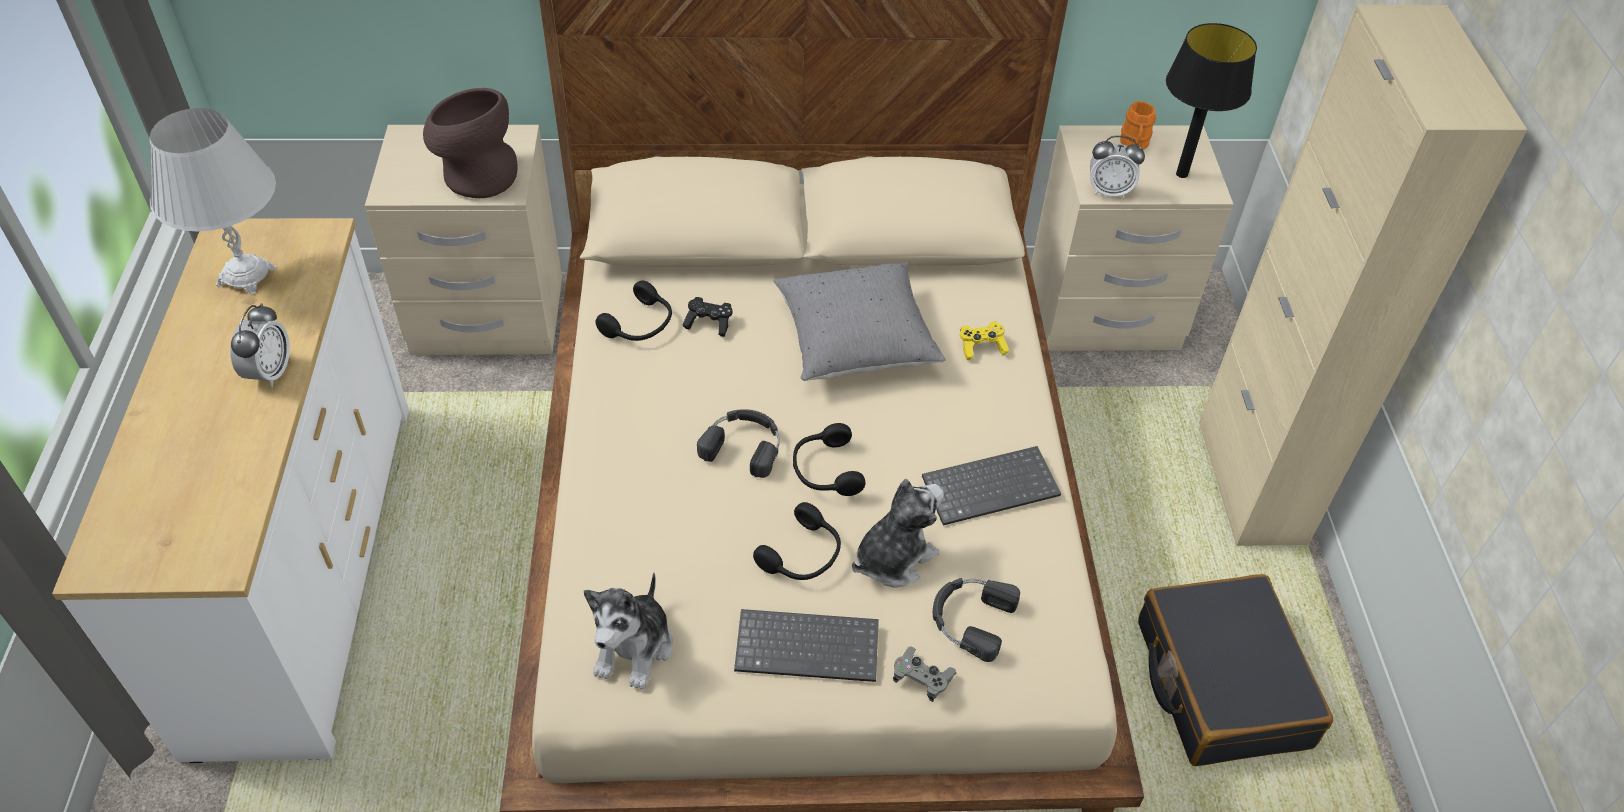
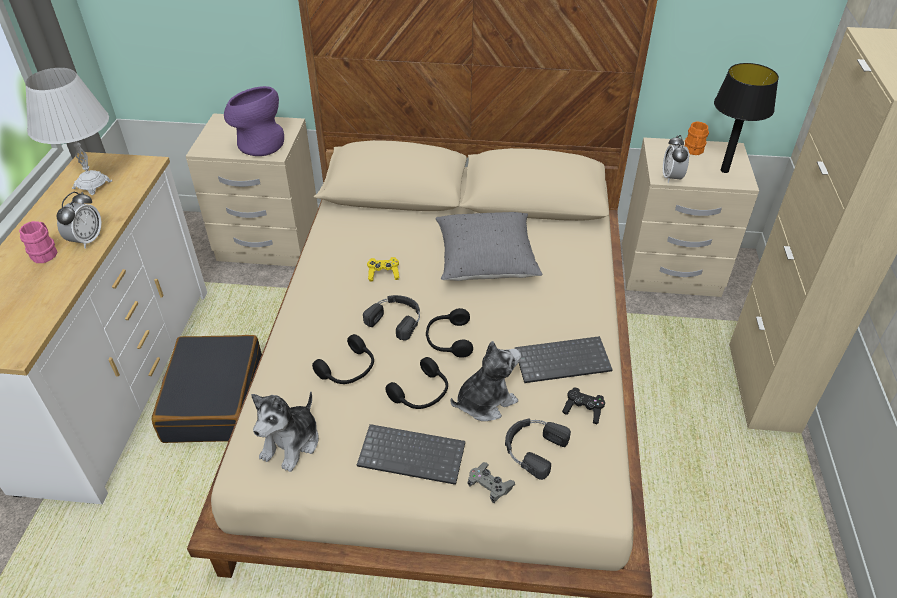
camera: 10 degrees right, 5 degrees down
(211, 398) = (45, 252): none -> pink mug
(476, 175) = (258, 143): brown vase -> purple vase
(640, 325) = (345, 241): black headphones -> black headphones (348, 370)
(709, 323) = (390, 243): black game controller -> black game controller (583, 410)
(981, 347) = (572, 271): yellow game controller -> yellow game controller (383, 274)
(1109, 191) = (671, 177): alarm clock -> alarm clock turned 75 degrees clockwise
(1220, 683) = (726, 523): black suitcase -> black suitcase (213, 400)

